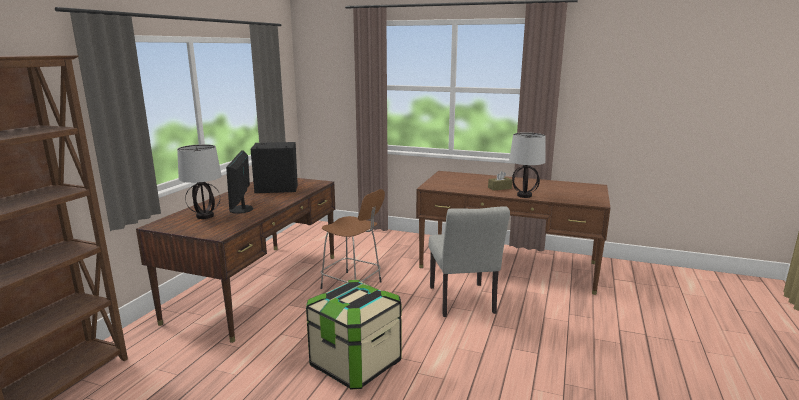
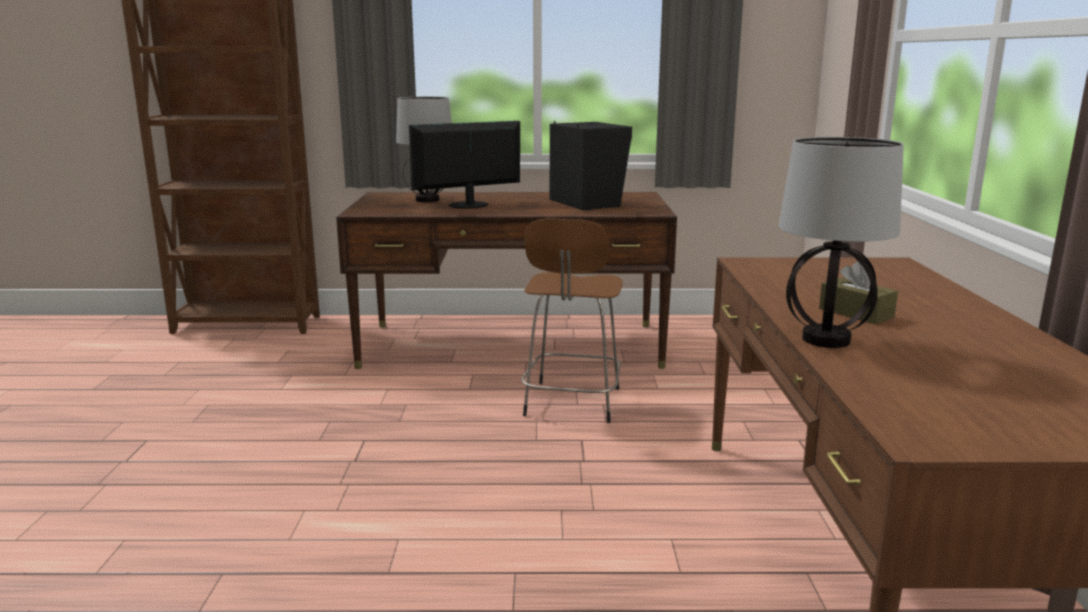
camera: 70 degrees right, 0 degrees up
(355, 364) = (320, 455): storage box -> none
(463, 303) = (591, 522): grey chair -> none

